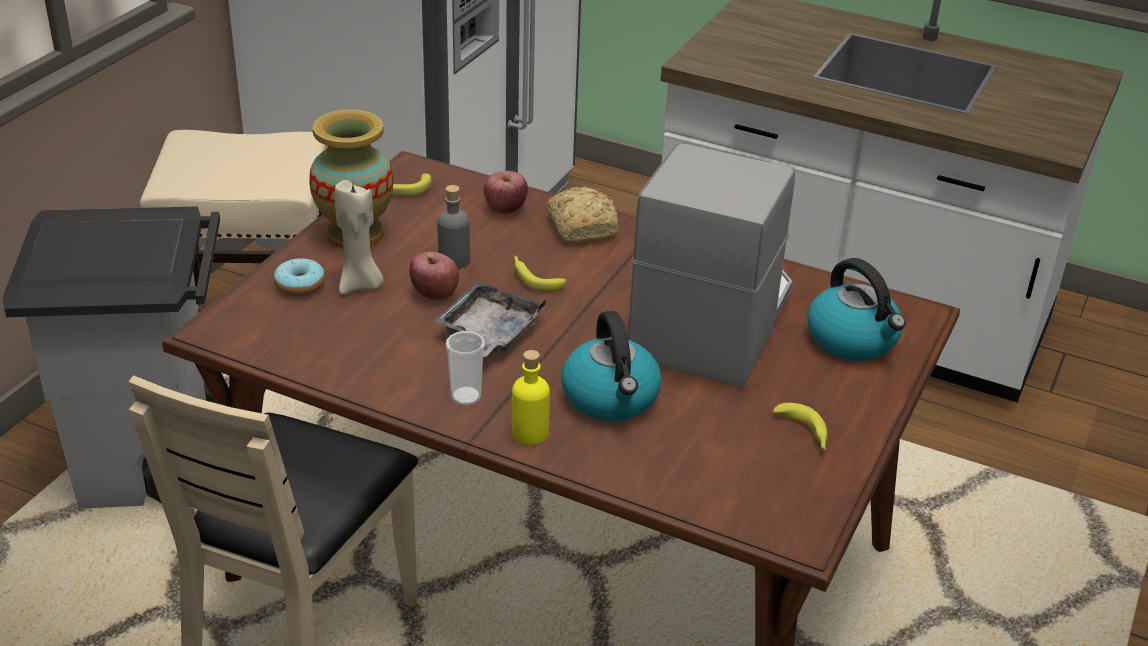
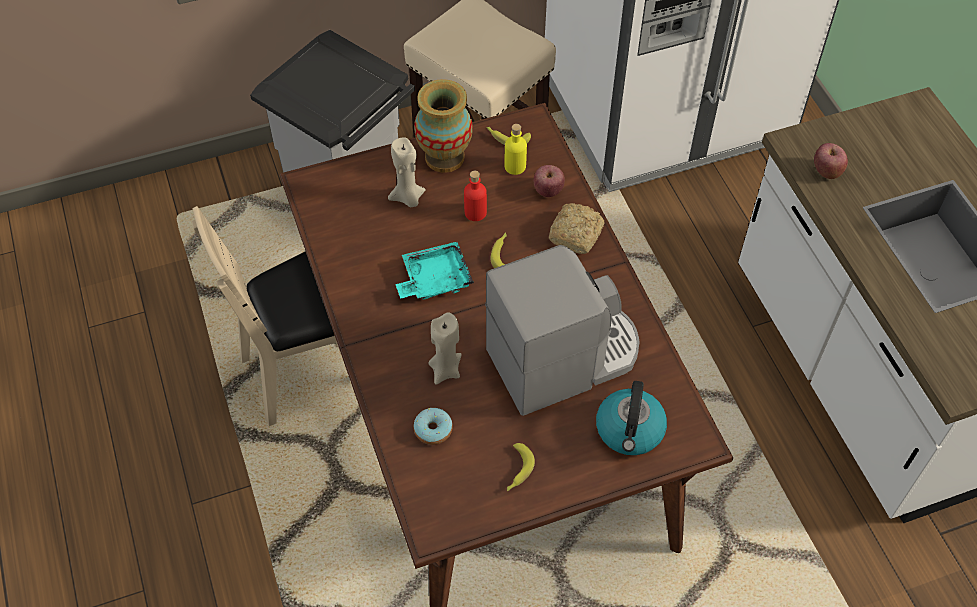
camera: 45 degrees right, 20 degrees up
(300, 285) = (378, 178): donut -> donut (433, 430)
(434, 294) = (438, 231): apple -> apple (826, 171)
(454, 260) = (475, 212): grey bottle -> red bottle
(466, 396) = (376, 314): cup -> none
(488, 333) = (434, 279): grey tray -> turquoise tray
(530, 433) = (379, 362): yellow bottle -> yellow bottle (515, 166)
(611, 398) = (445, 370): kettle -> beige candle

